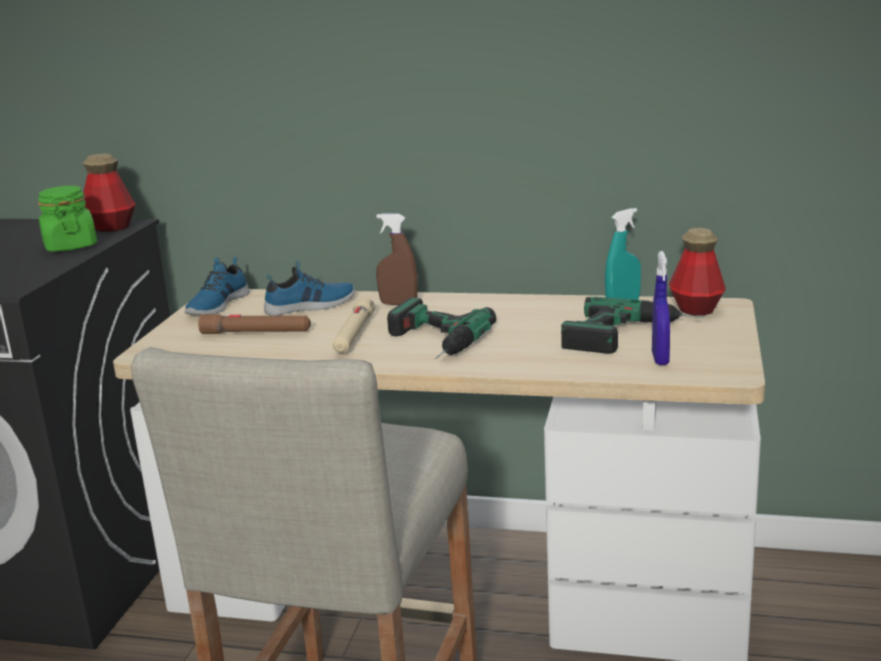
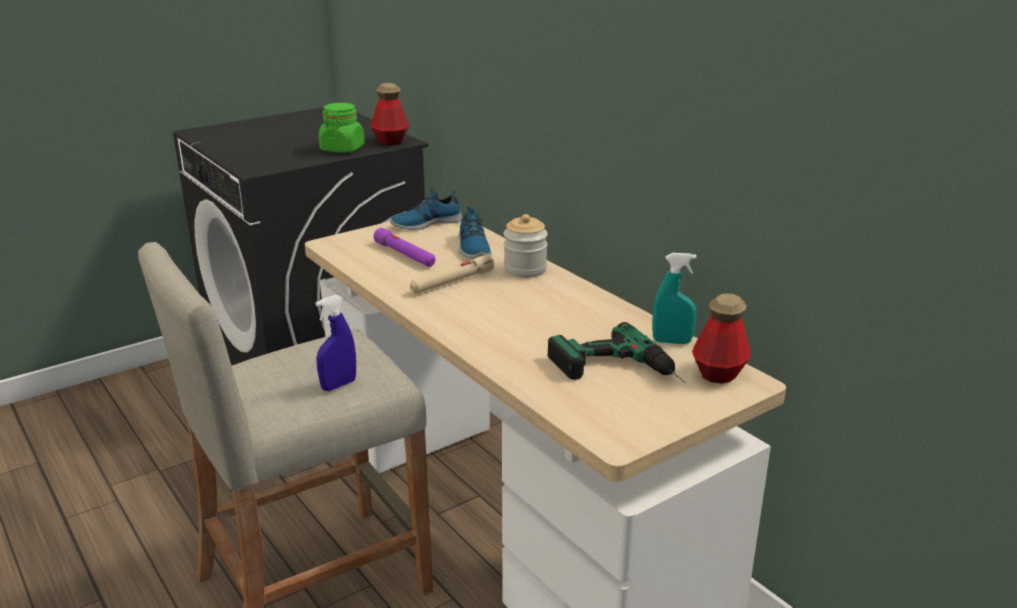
camera: 40 degrees right, 5 degrees up
(256, 333) = (405, 255): brown flashlight -> purple flashlight
(311, 306) = (472, 247): shoe -> shoe turned 60 degrees clockwise
(399, 303) = (525, 270): brown spray bottle -> jar
(429, 343) = (479, 310): power drill -> none
(660, 359) = (593, 402): blue spray bottle -> blue spray bottle (338, 385)

